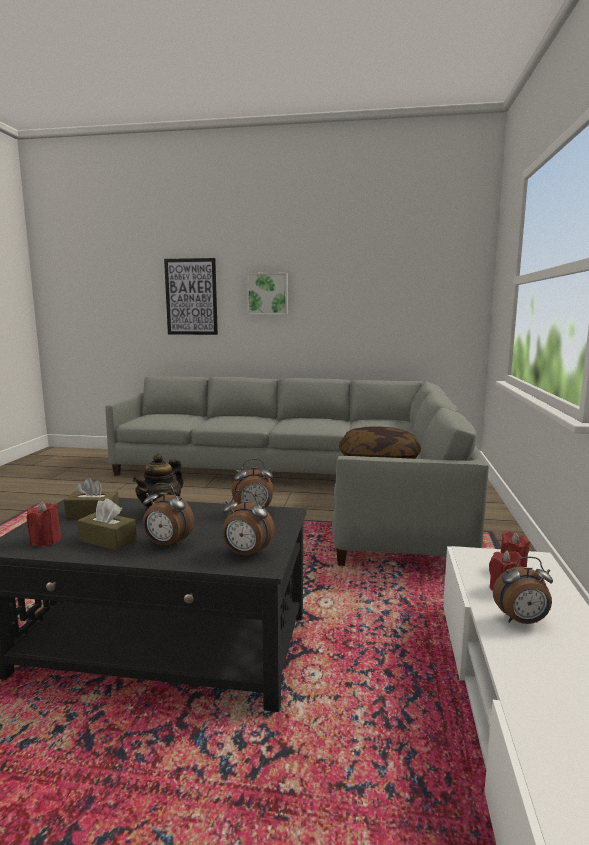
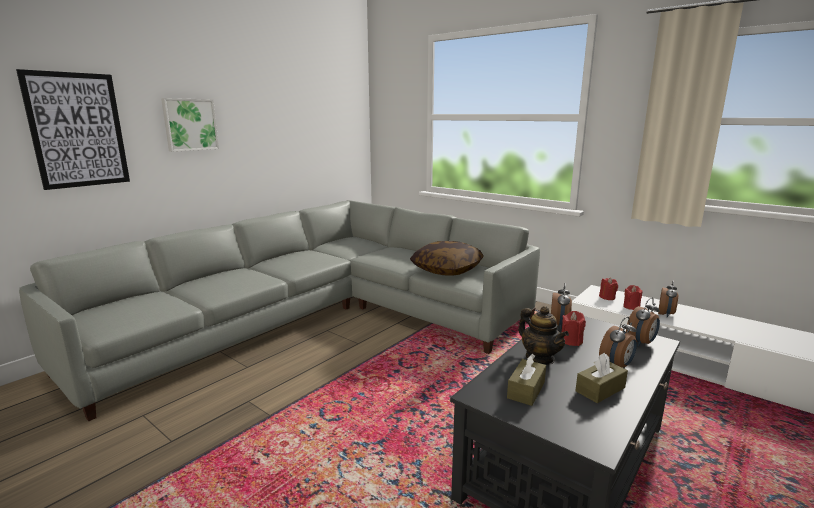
camera: 60 degrees left, 5 degrees up
(45, 541) = (591, 421): red candle -> red candle (571, 341)

